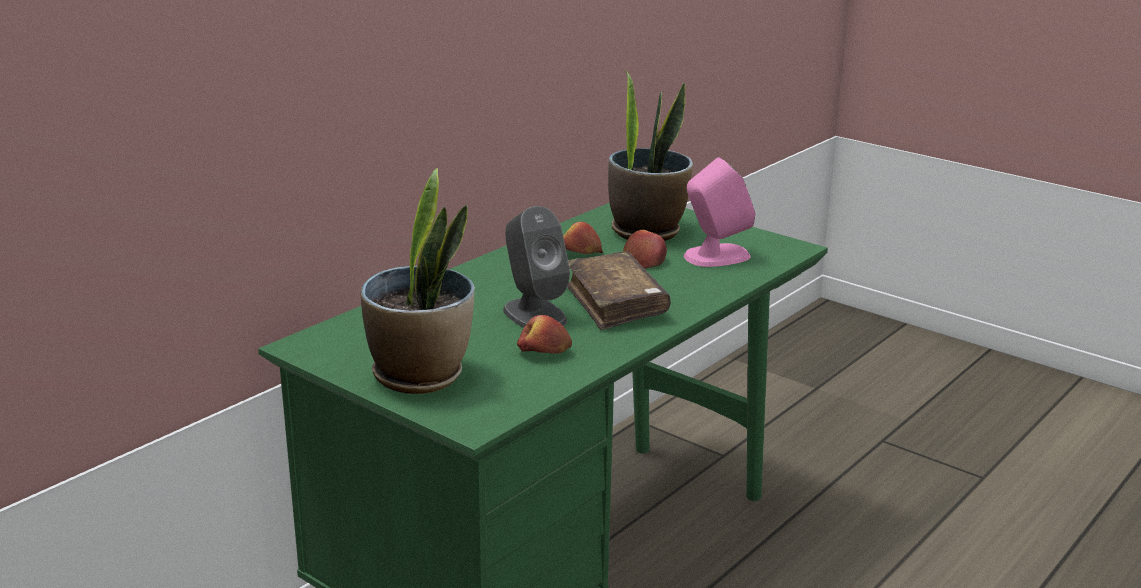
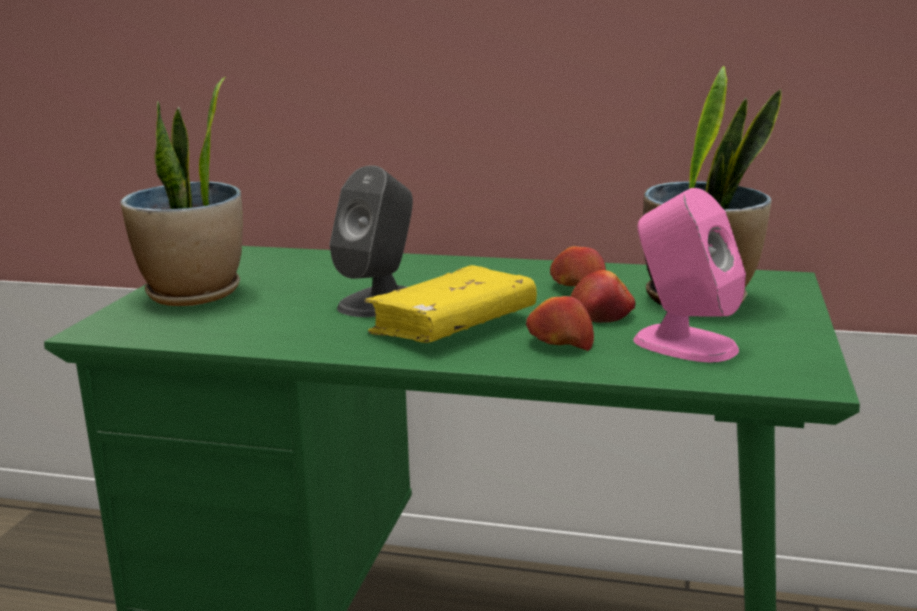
camera: 65 degrees right, 5 degrees down
(544, 351) = (287, 322): apple -> apple (559, 342)
(615, 303) = (453, 325): brown book -> yellow book

